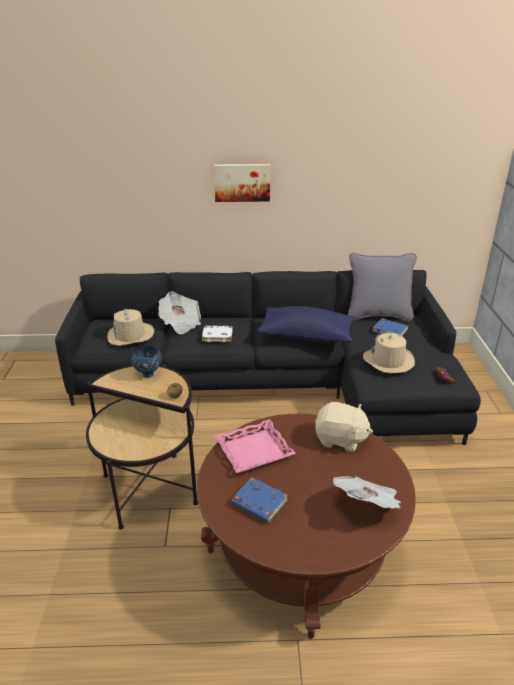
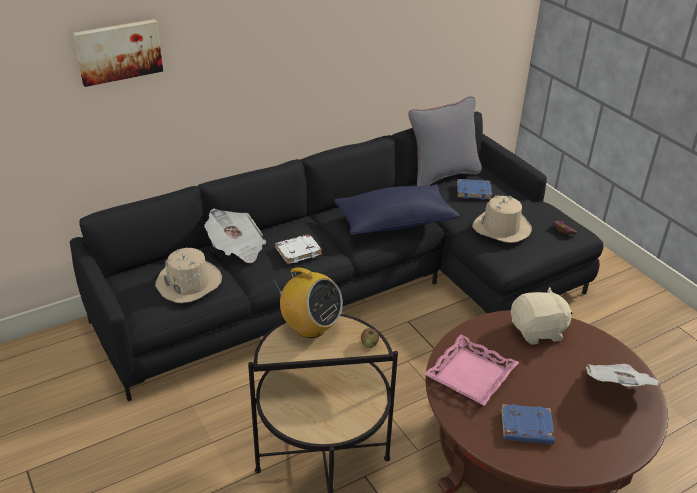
camera: 30 degrees left, 5 degrees up
(148, 374) = (310, 328): blue bowl -> radio
(242, 182) = (276, 47): picture -> picture (118, 51)

